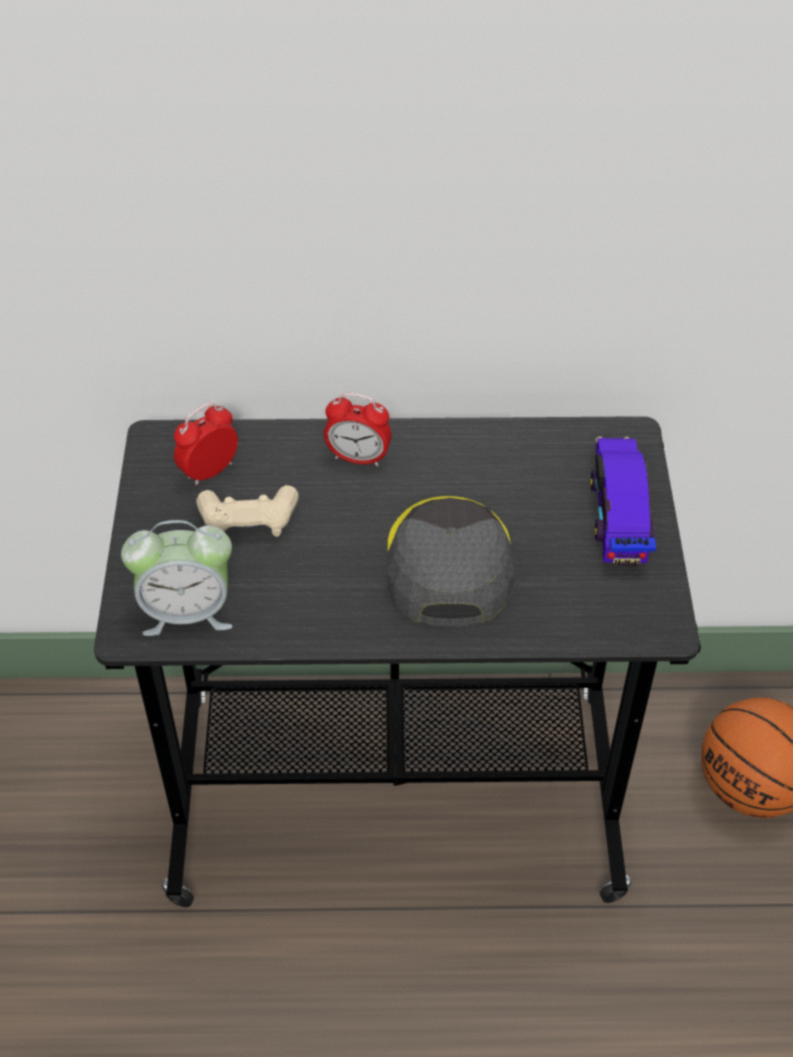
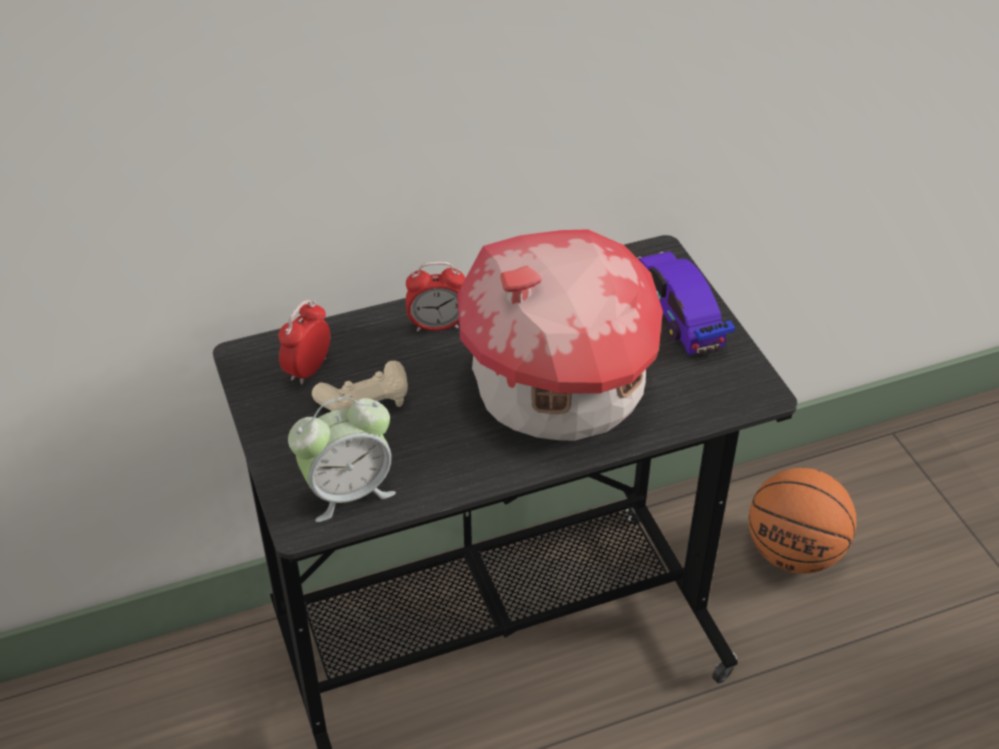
camera: 20 degrees left, 5 degrees down
(448, 564) = (559, 391): grey cap -> toy house

